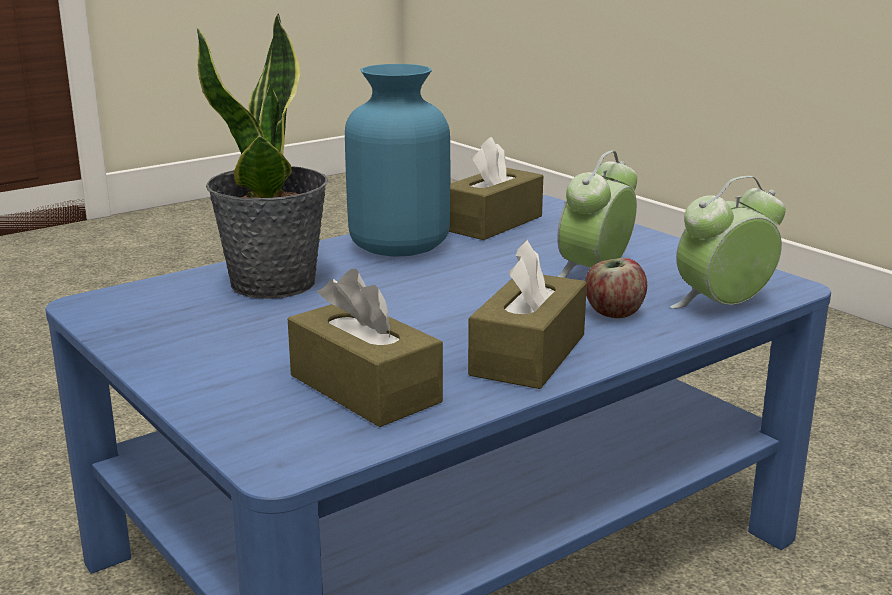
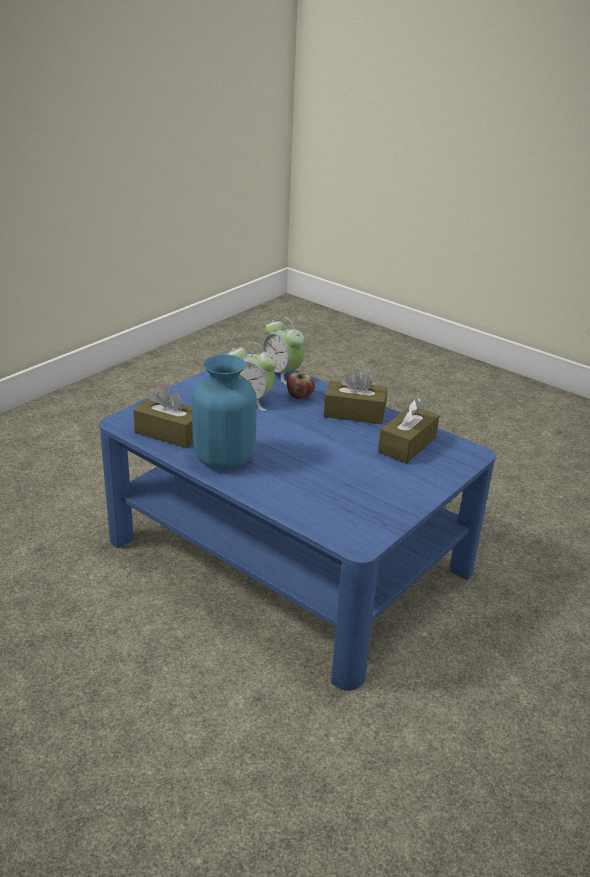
camera: 105 degrees left, 10 degrees up
(274, 284) = (301, 489): potted plant -> none

